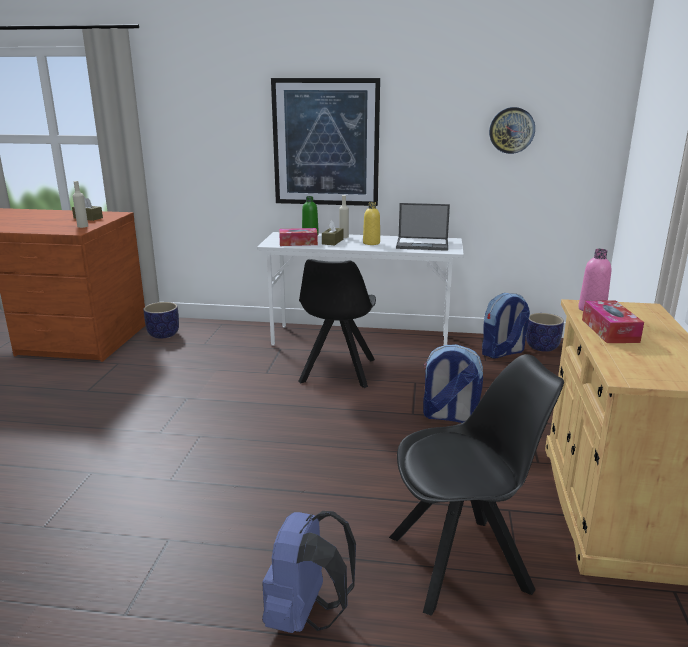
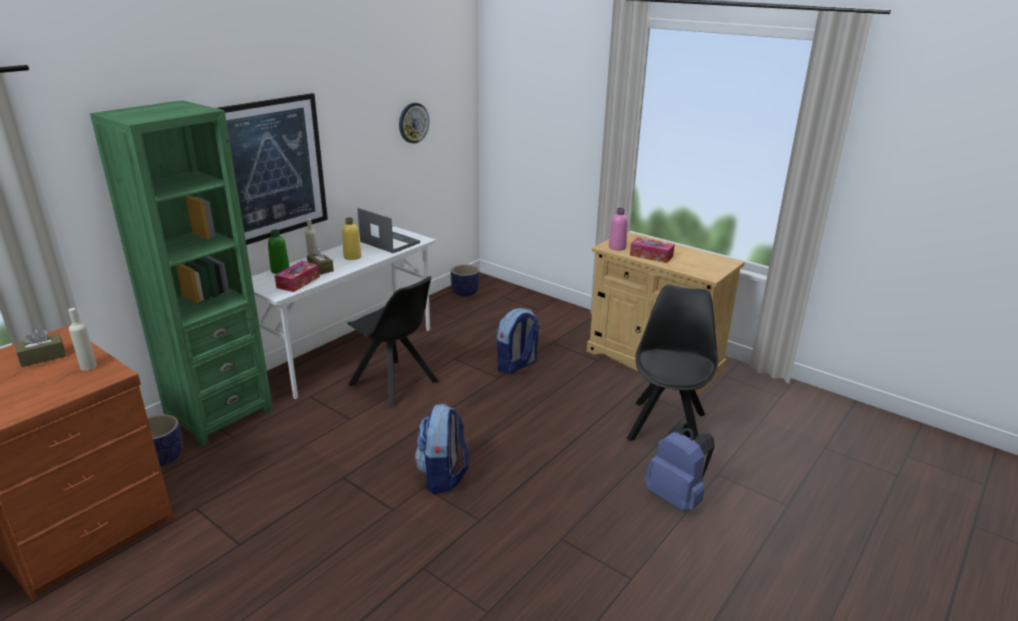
camera: 60 degrees left, 5 degrees up
(225, 331) = (219, 415): none -> green bookcase
(423, 244) = (389, 242): laptop -> laptop turned 90 degrees counterclockwise
(502, 353) = (454, 309): backpack -> backpack (443, 476)

